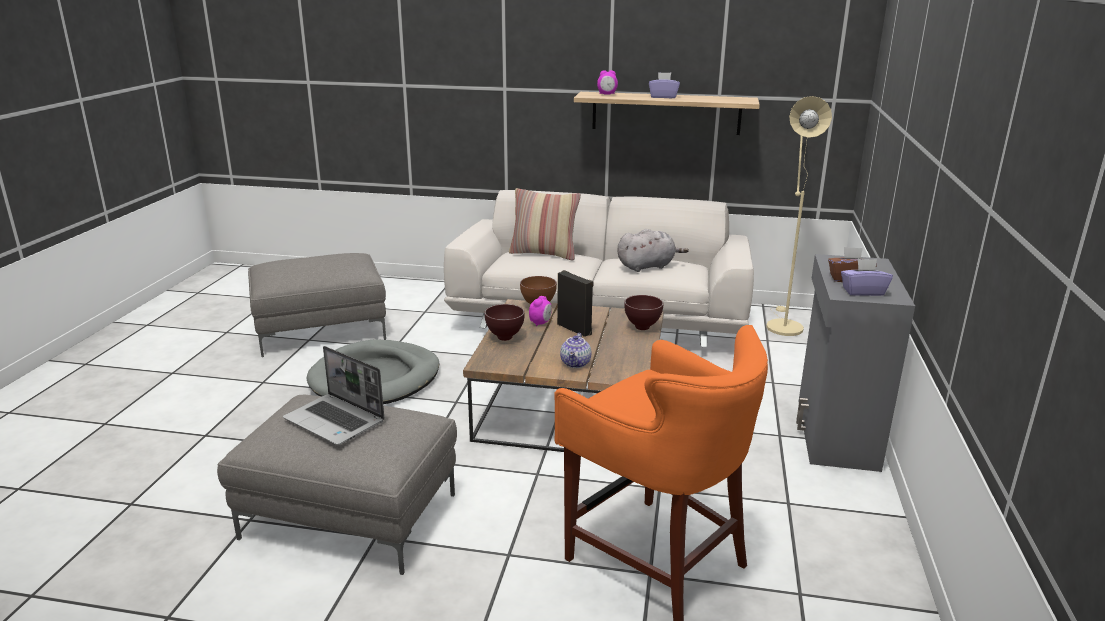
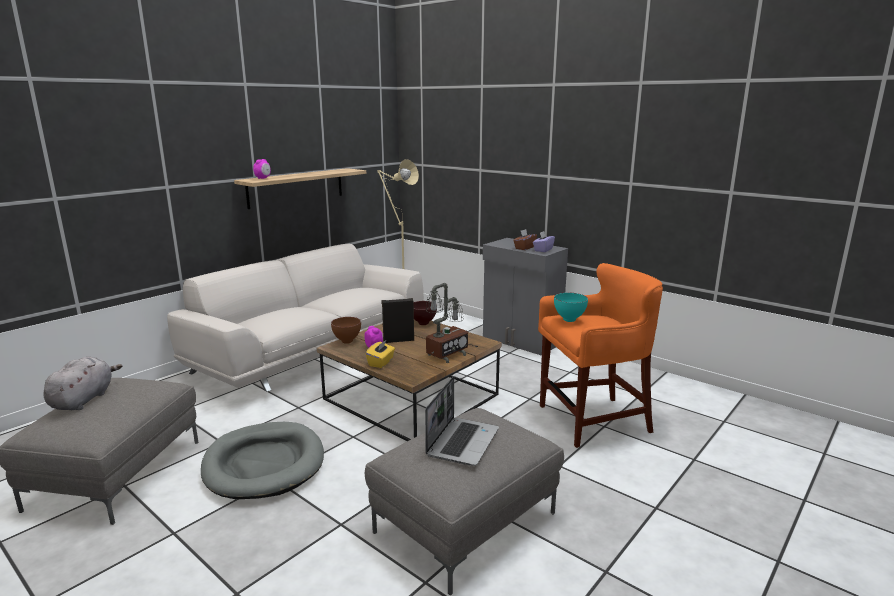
camera: 60 degrees left, 5 degrees down
(336, 421) = (462, 442): laptop -> laptop turned 45 degrees counterclockwise
(505, 337) = (381, 362): brown bowl -> yellow tissue box
(544, 253) = (278, 313): pillow -> none
(576, 364) = (448, 352): teapot -> table lamp
(640, 384) = (570, 320): none -> turquoise bowl
(647, 266) = (355, 294): grey plush toy -> grey plush toy (84, 399)
(663, 97) = (303, 174): purple tissue box -> none

